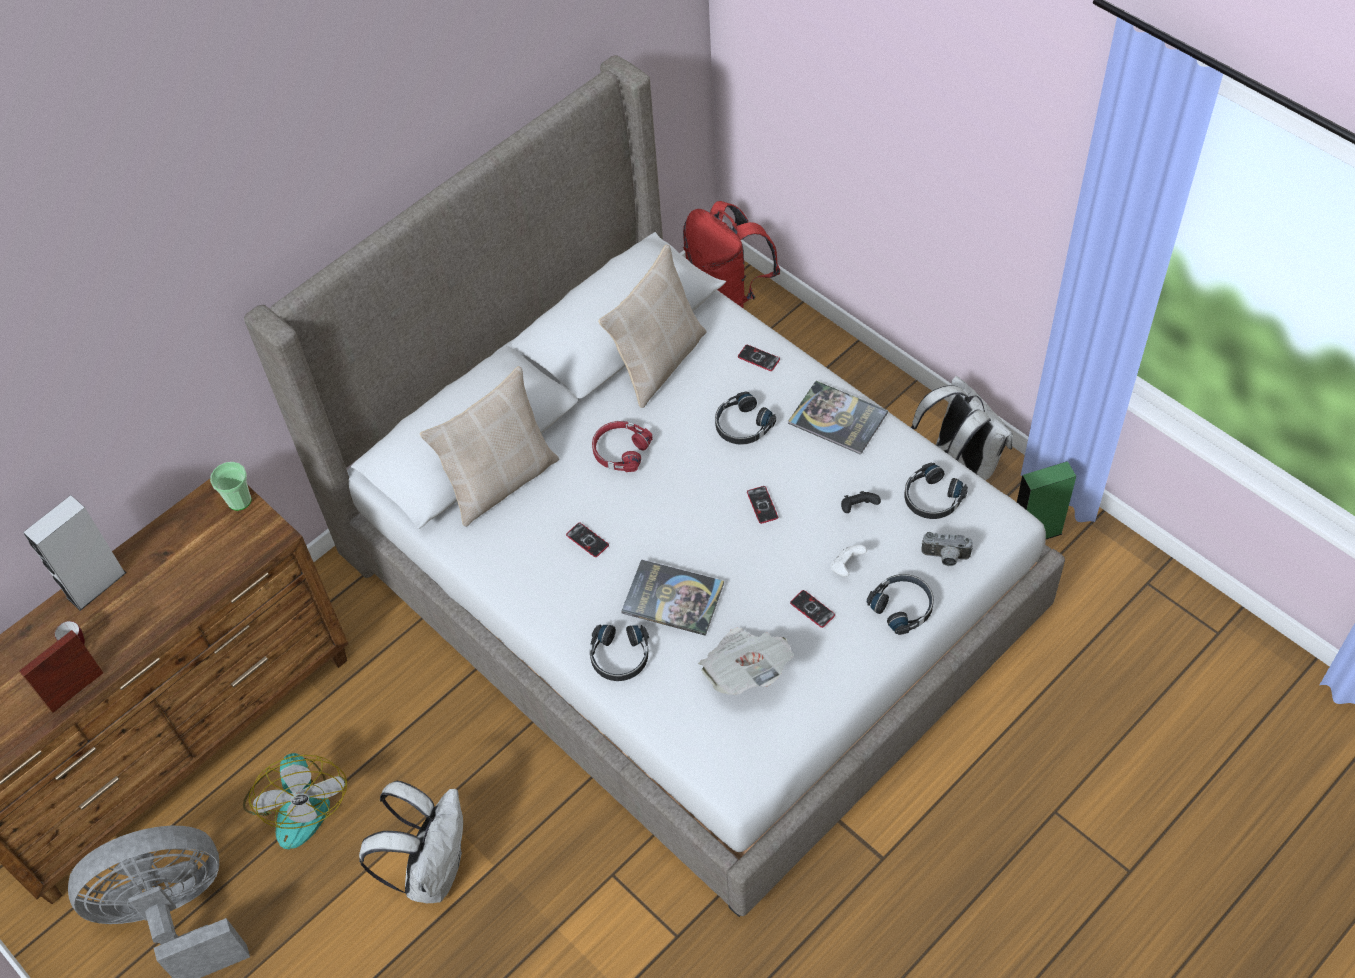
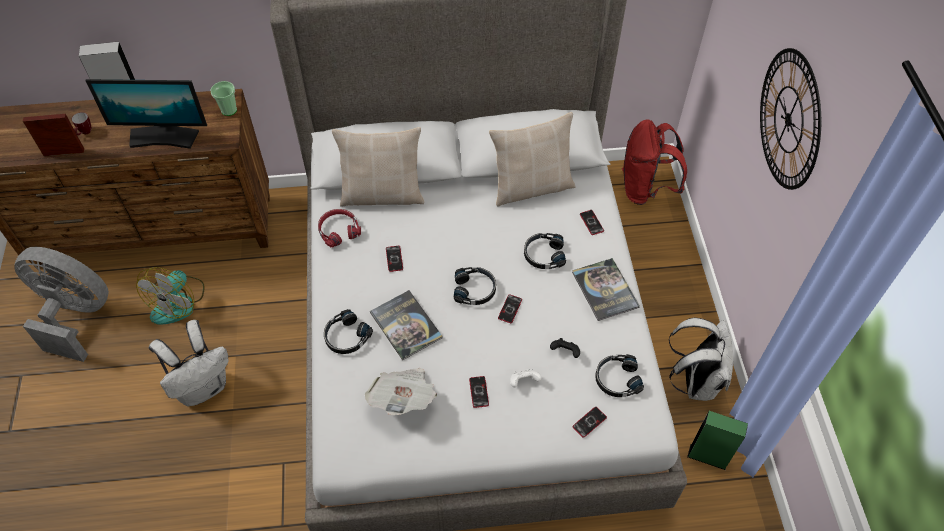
camera: 35 degrees right, 0 degrees up
(189, 585) = (163, 136): none -> monitor
(620, 450) = (461, 221): red headphones -> red headphones (338, 230)
(903, 606) = (534, 432): black headphones -> black headphones (475, 289)
(929, 113) = (789, 119): none -> wall clock
(945, 558) = (589, 422): camera -> phone

